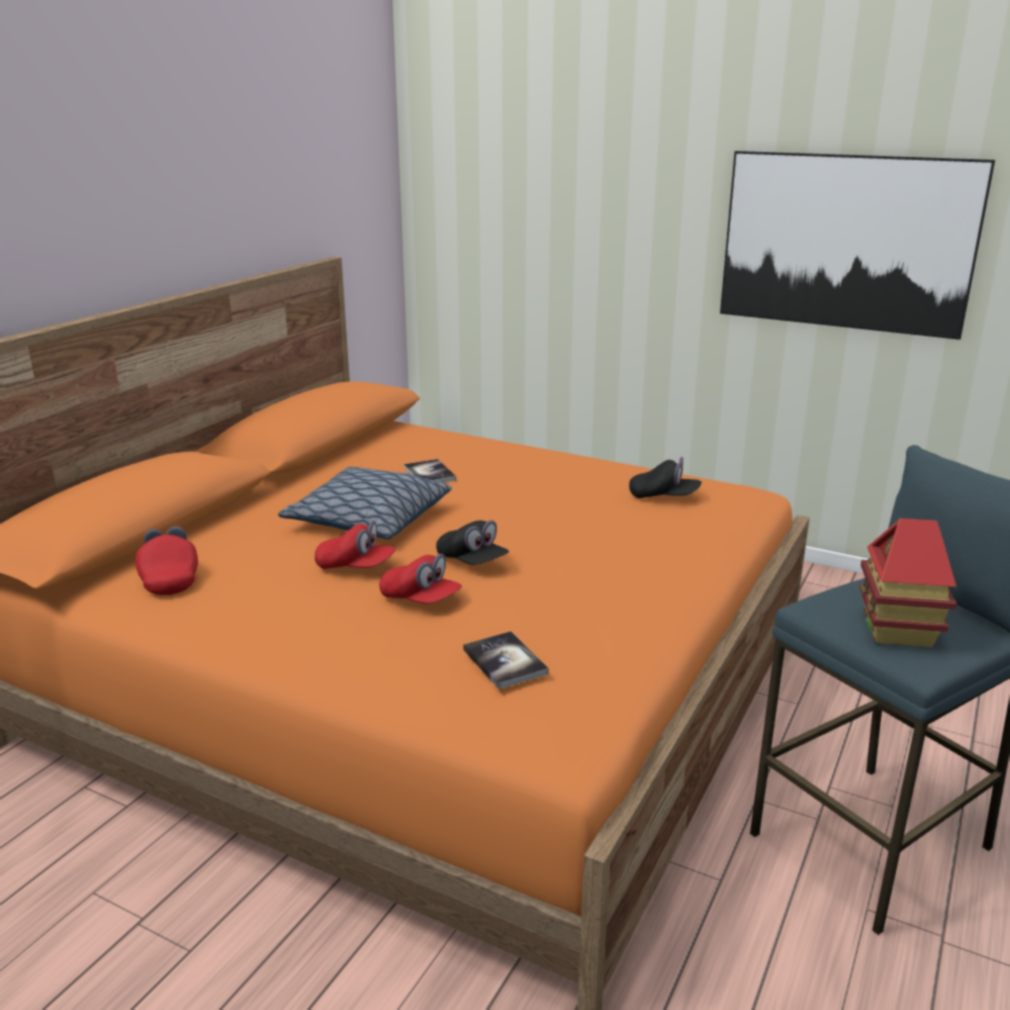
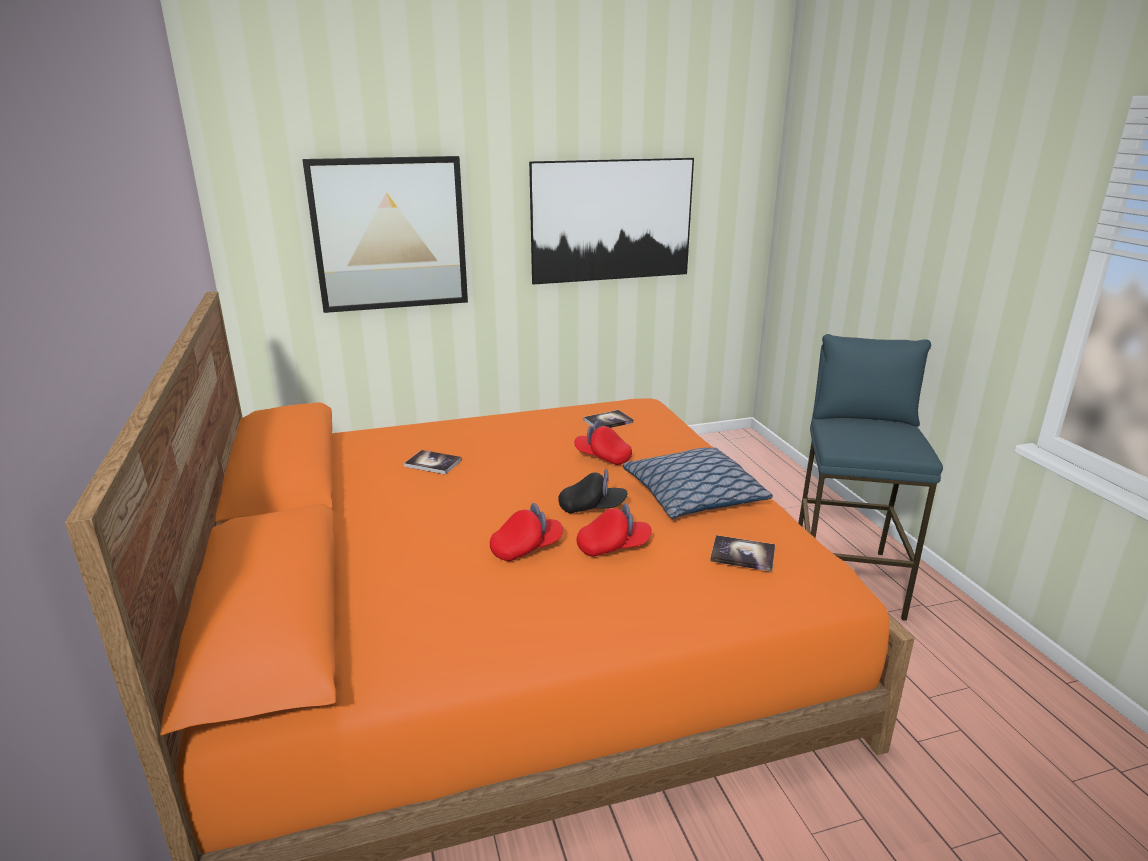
camera: 45 degrees left, 0 degrees up
(170, 578) = (397, 633): red cap -> red cap (603, 457)
(368, 520) = (459, 514): pillow -> pillow (694, 497)
(562, 226) = (390, 234): none -> picture
(664, 497) = (608, 421): black cap -> book
(898, 630) = (887, 440): toy house -> none

